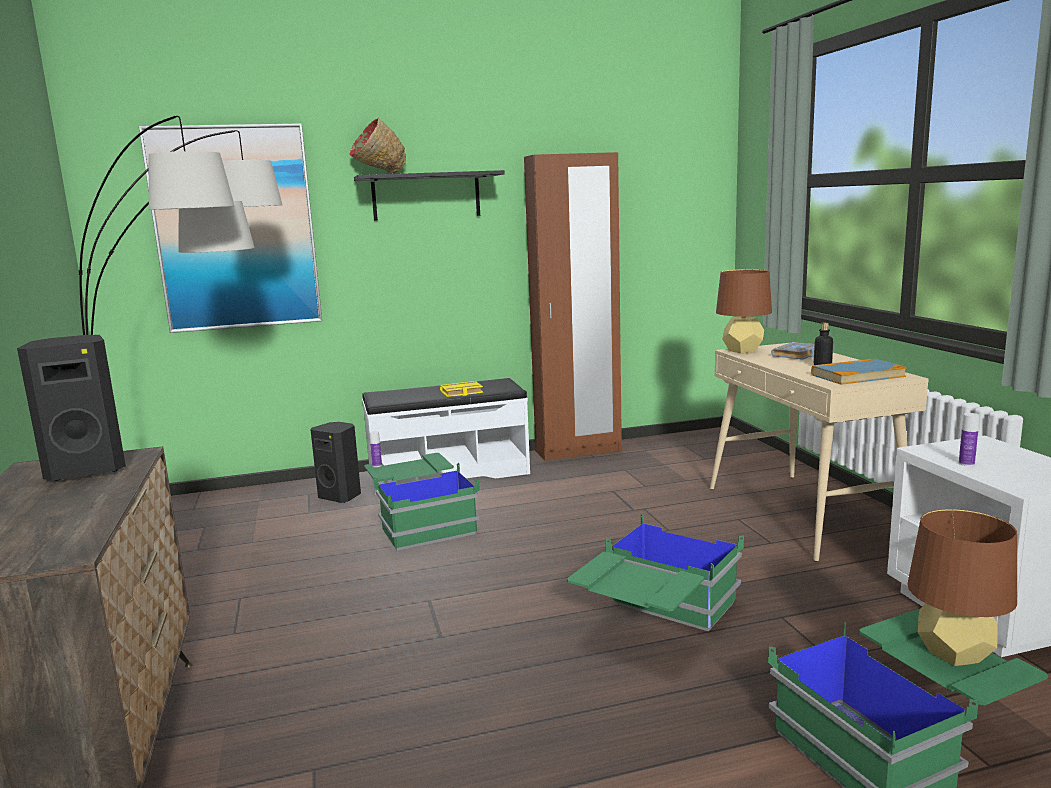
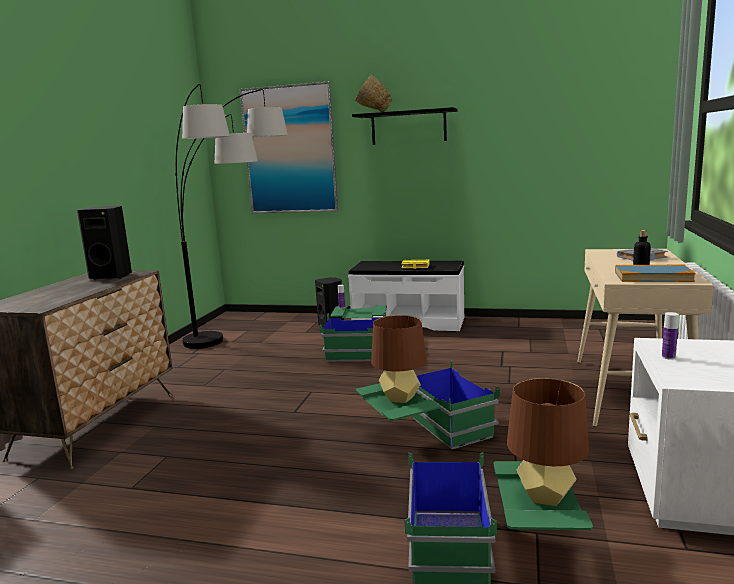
camera: 30 degrees right, 0 degrees up
(578, 451) = (512, 321): brown wardrobe -> none
(742, 350) = (604, 251): brown table lamp -> brown table lamp (400, 398)

